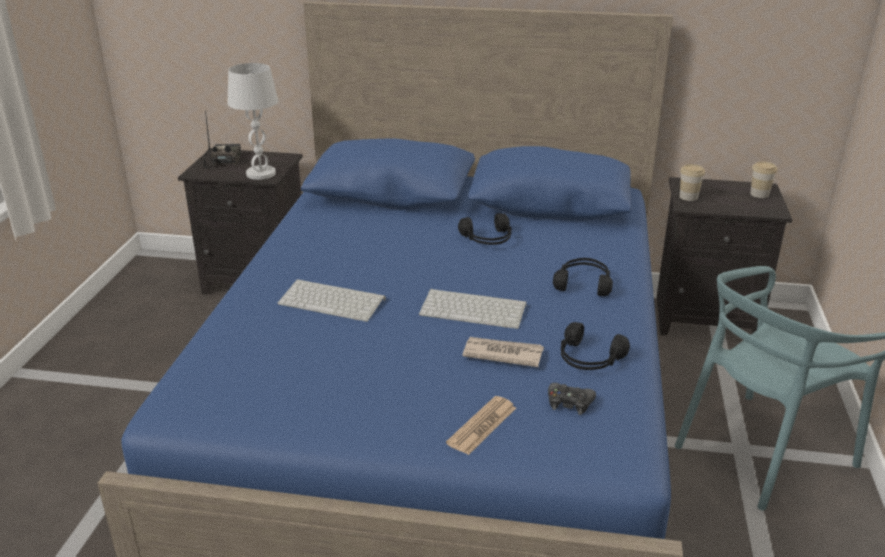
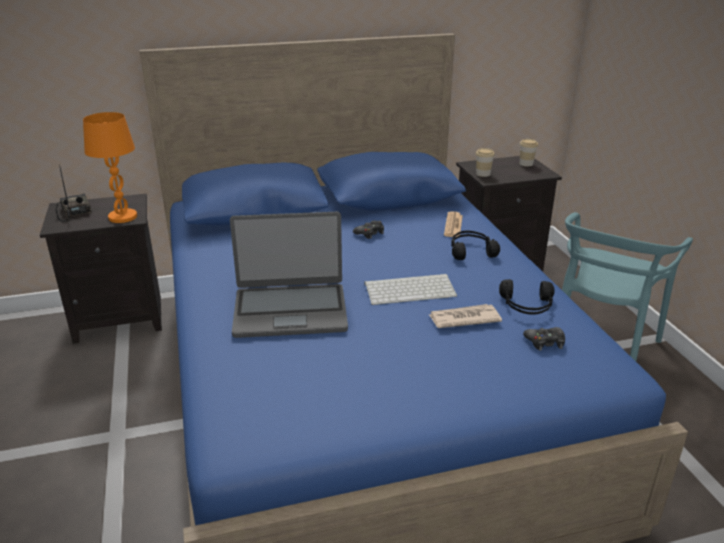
camera: 25 degrees left, 0 degrees up
(261, 174) = (123, 217): white table lamp -> orange table lamp
(333, 301) = (290, 311): keyboard -> laptop
(482, 426) = (501, 378): newspaper -> newspaper (453, 225)
(488, 239) = (370, 233): black headphones -> black game controller

